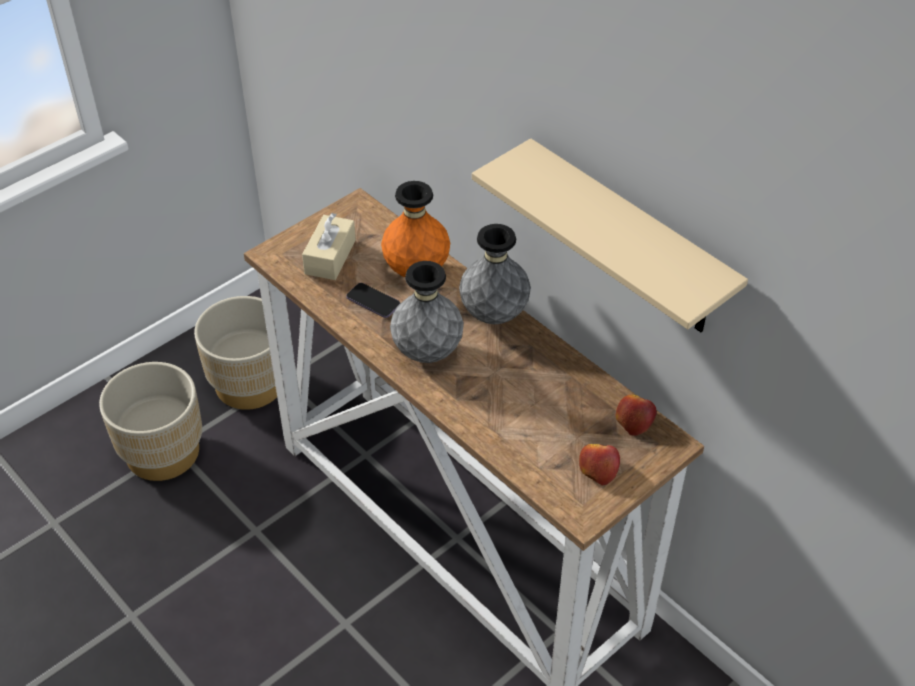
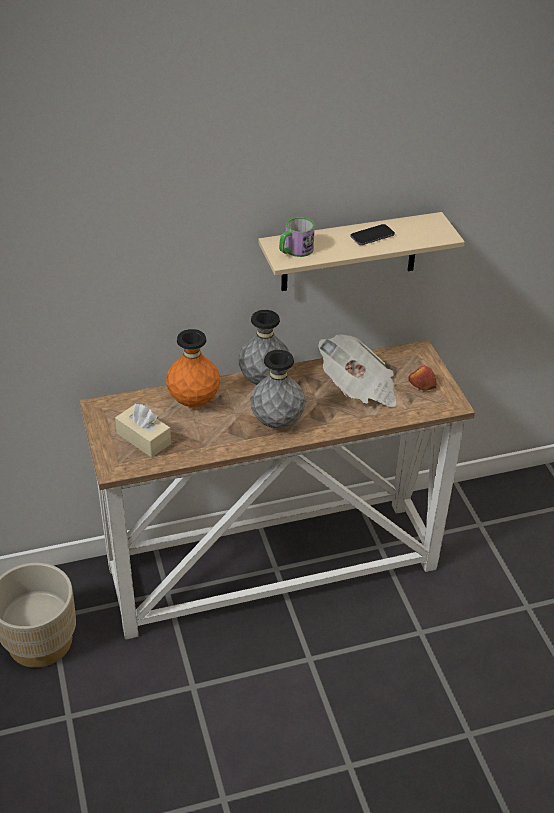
camera: 65 degrees left, 5 degrees down
(162, 452) = (68, 727): beige planter -> none
(373, 302) = (208, 432): phone -> phone (372, 236)
(526, 175) = (295, 251): none -> mug
(542, 406) = (358, 389): none -> newspaper
(634, 419) = (392, 357): apple -> none

